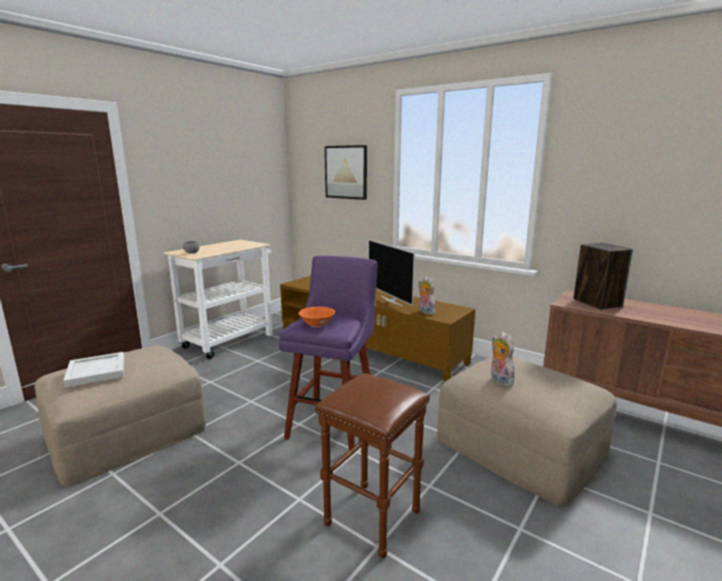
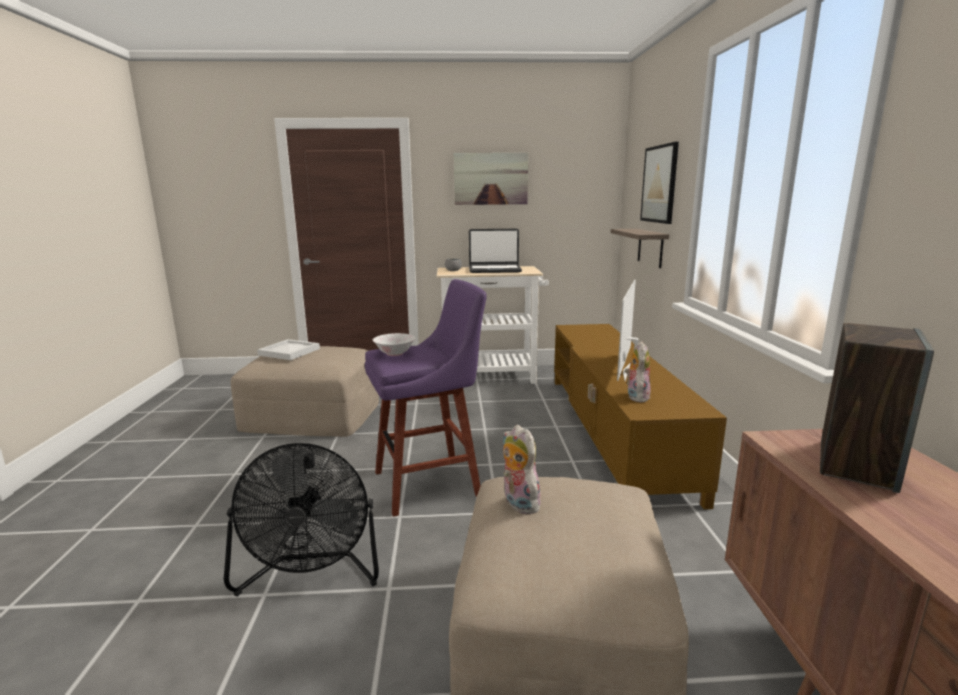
camera: 50 degrees right, 0 degrees up
(198, 165) = (490, 179): none -> picture
(224, 247) = (494, 270): none -> laptop
(317, 324) = (395, 353): orange bowl -> white bowl
(340, 216) = (650, 247): none -> shelf
(372, 515) = (307, 571): brown stool -> black fan
(499, 380) = (518, 503): plush toy -> plush toy turned 60 degrees counterclockwise

